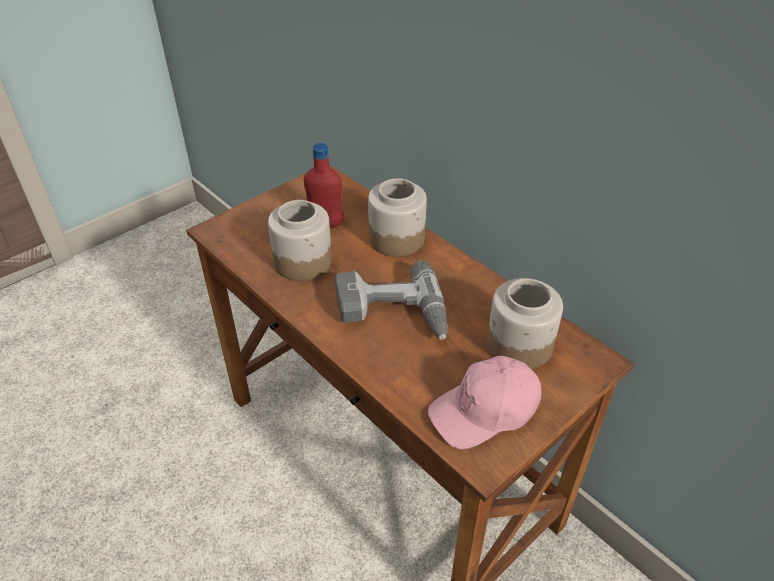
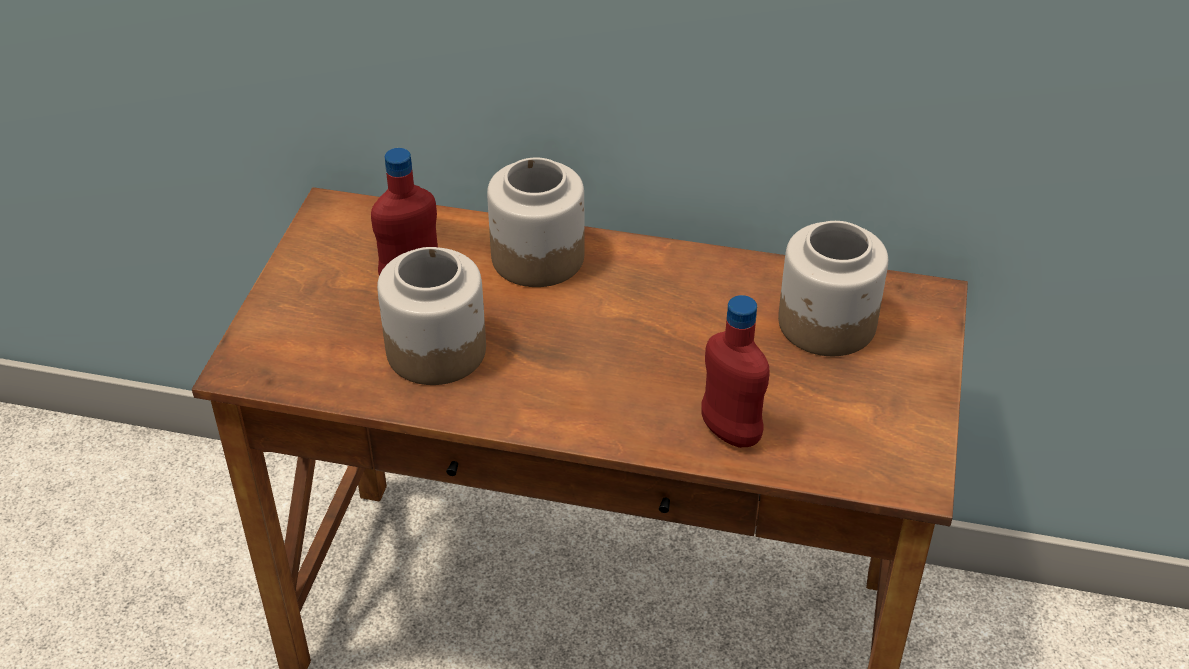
camera: 35 degrees left, 0 degrees up
(392, 315) = (636, 363): power drill -> none
(404, 377) = (730, 433): none -> red bottle
(485, 411) = (862, 422): pink cap -> none

